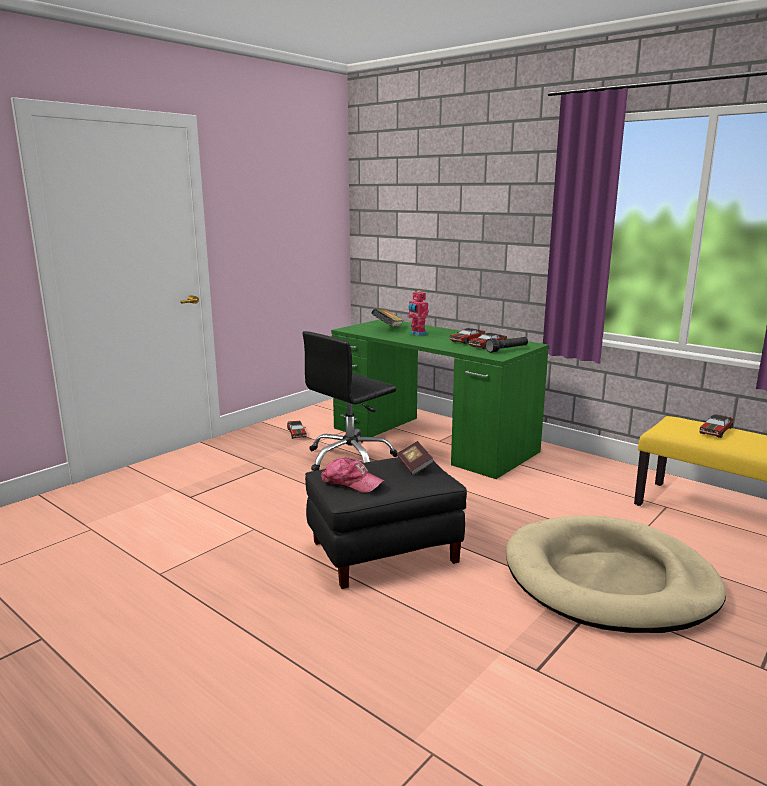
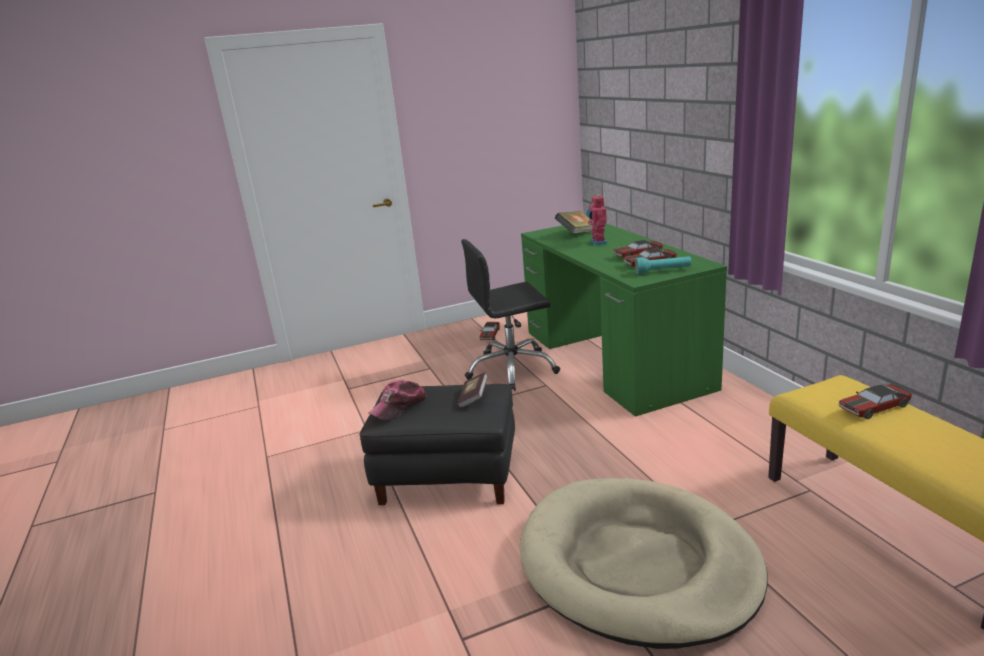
camera: 30 degrees right, 5 degrees up
(351, 482) = (398, 406): cap -> cap turned 75 degrees clockwise
(507, 350) = (663, 271): black flashlight -> turquoise flashlight

